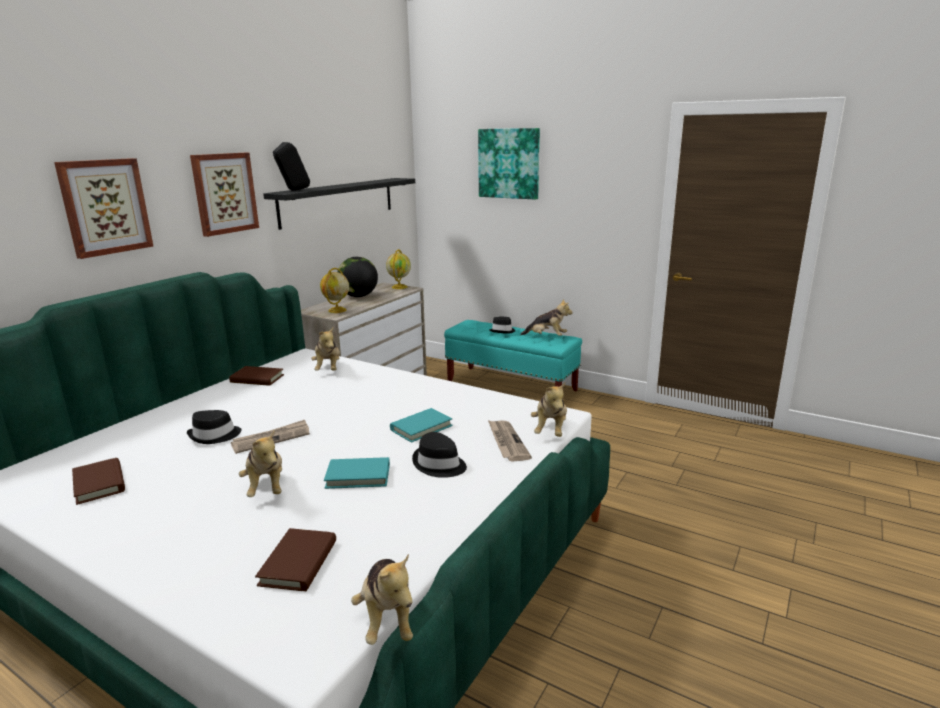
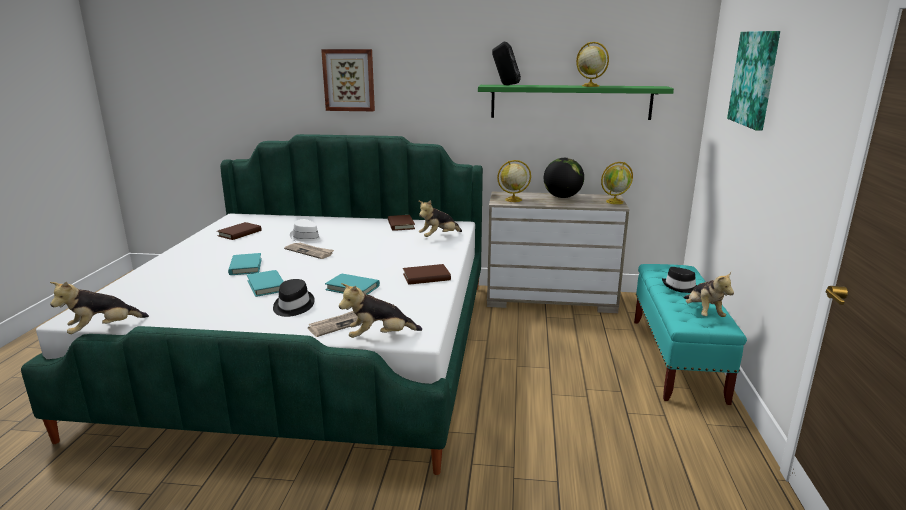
camera: 65 degrees right, 0 degrees up
(215, 436) = (307, 238): black hat -> white hat
(224, 193) = (441, 80): picture -> none
(266, 487) = (245, 267): plush toy -> turquoise book
(298, 563) = (161, 295): brown book -> brown book (426, 277)
(338, 201) = (570, 102): black shelf -> green shelf
(358, 183) = (589, 86): none -> globe

